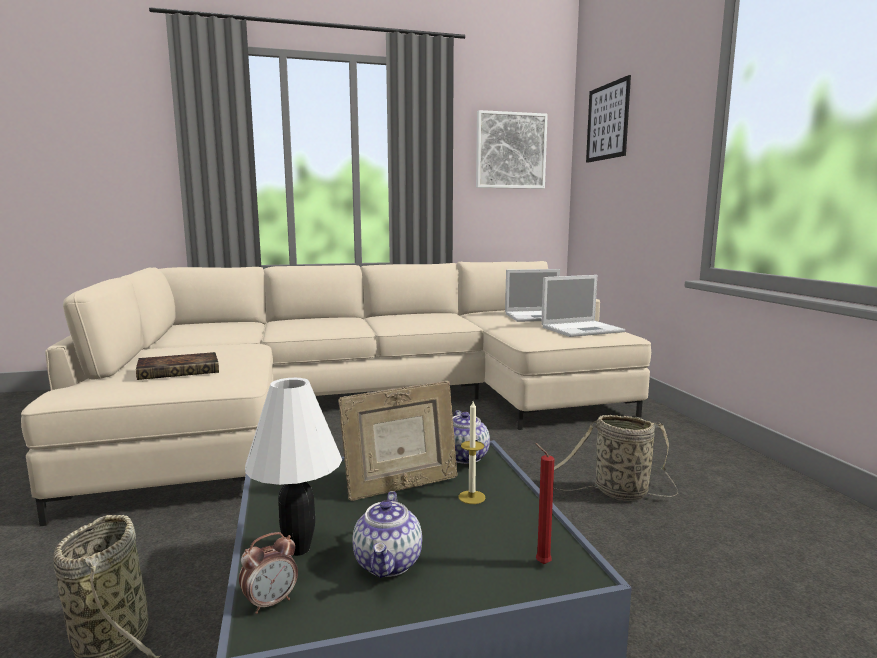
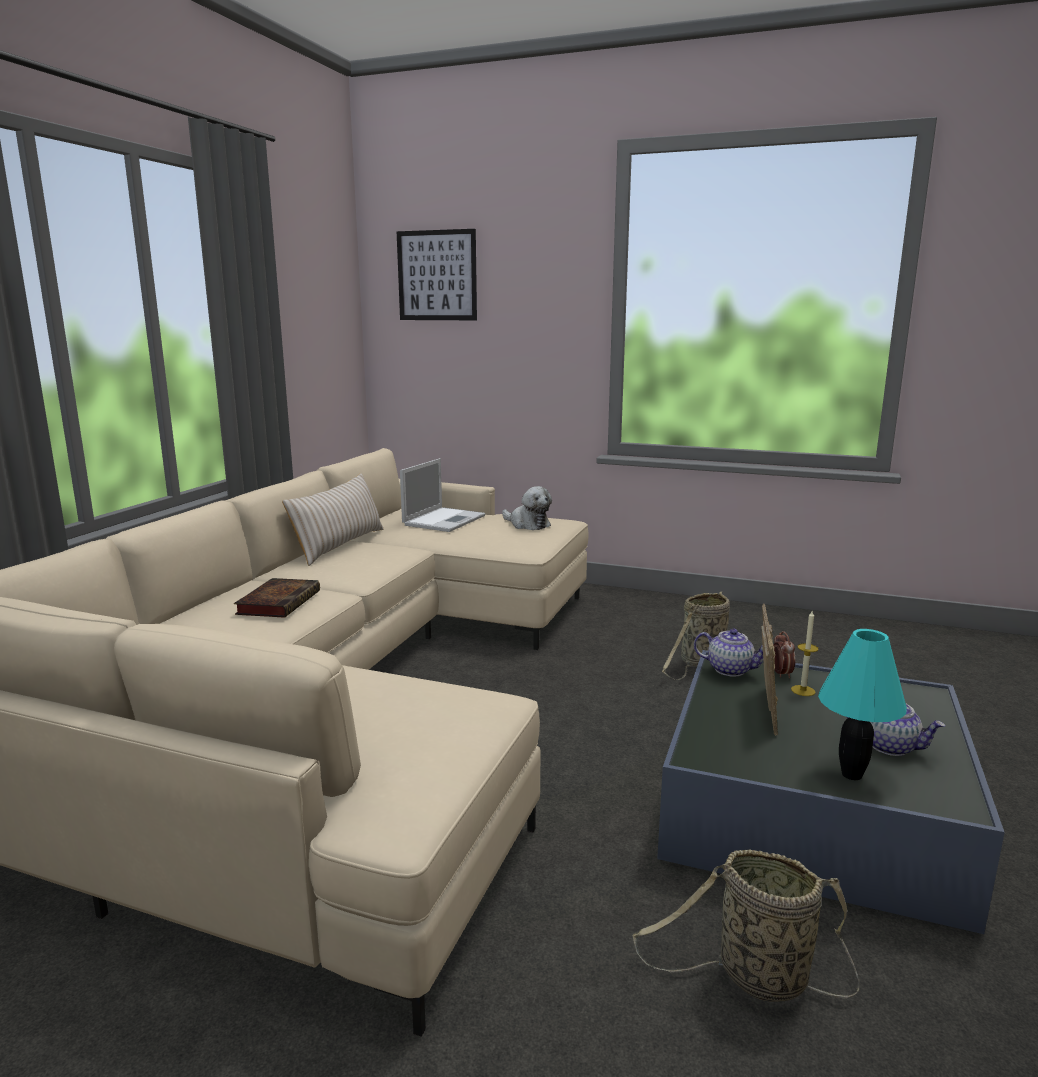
camera: 55 degrees left, 5 degrees up
(181, 371) = (399, 724): book -> book (279, 602)
(271, 602) = (927, 800): alarm clock -> alarm clock (781, 674)
(298, 549) = (850, 775): white table lamp -> turquoise table lamp
(440, 314) = (339, 545): none -> beige pillow
(510, 151) = (313, 302): picture -> none
(540, 563) = (911, 699): red candle -> none
(583, 329) = (527, 524): laptop -> plush toy

